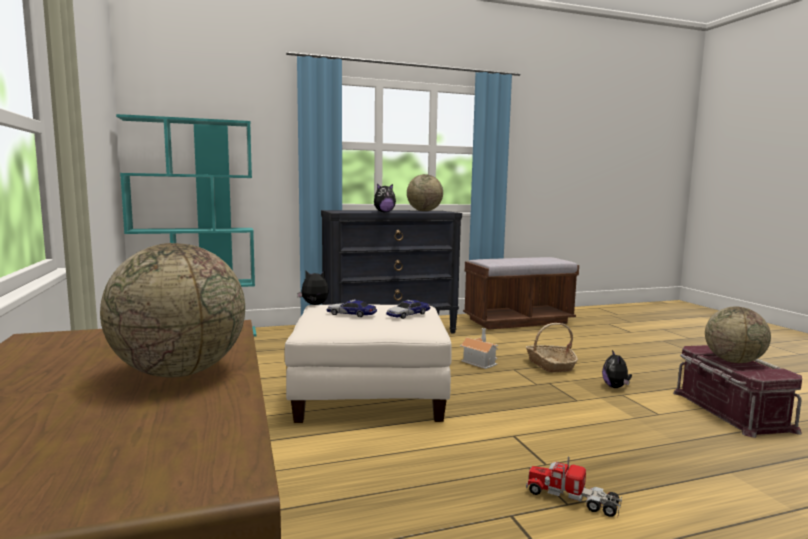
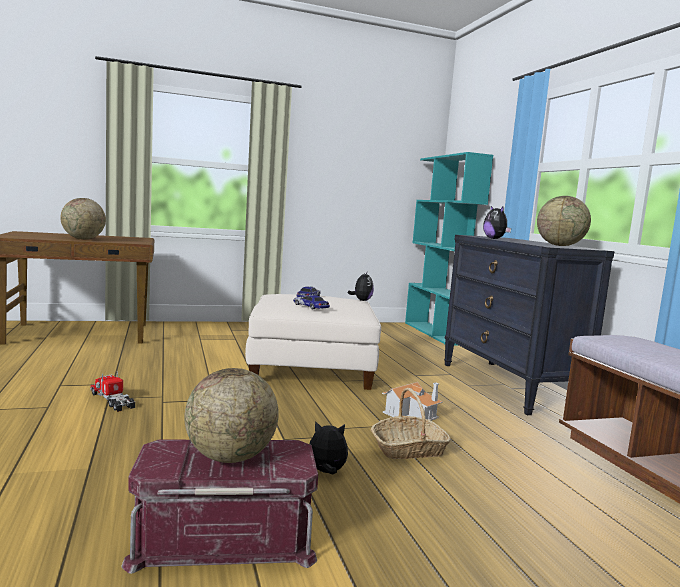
camera: 90 degrees right, 0 degrees up
(573, 499) = (112, 400): toy truck -> toy truck turned 75 degrees counterclockwise

